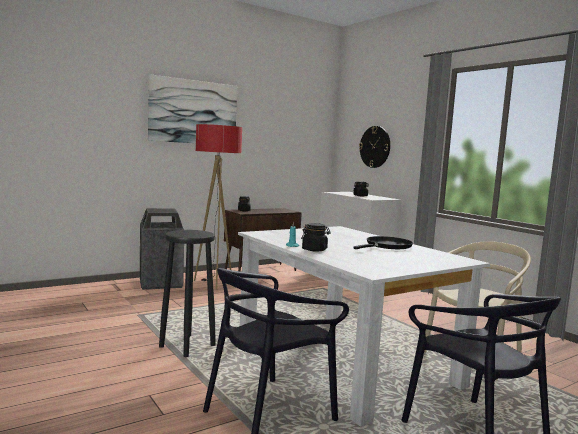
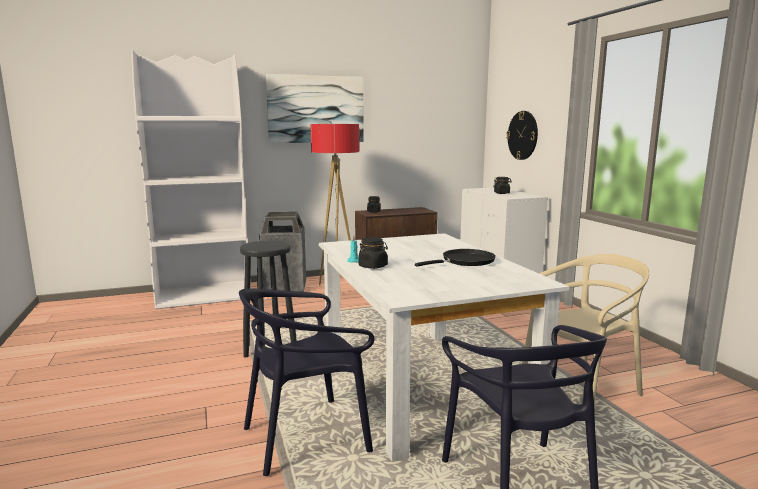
camera: 15 degrees right, 5 degrees up
(80, 292) = (205, 295): none -> white bookcase

